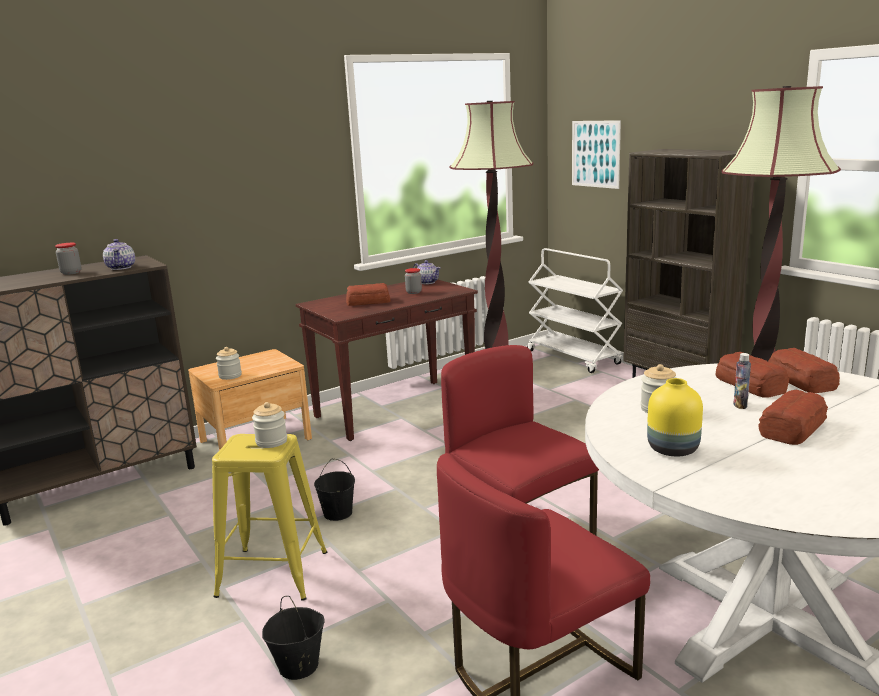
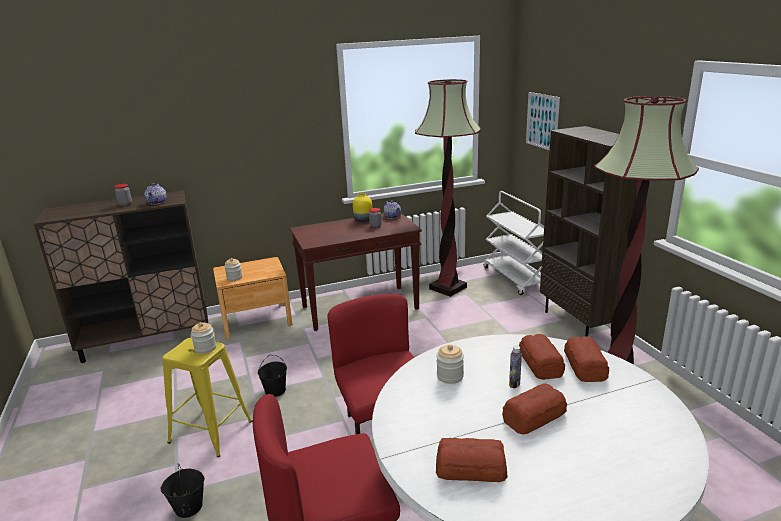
camera: 15 degrees right, 5 degrees up
(367, 302) = (337, 232): bread -> bread (470, 467)
(674, 449) = (428, 420): yellow vase -> yellow vase (364, 220)

